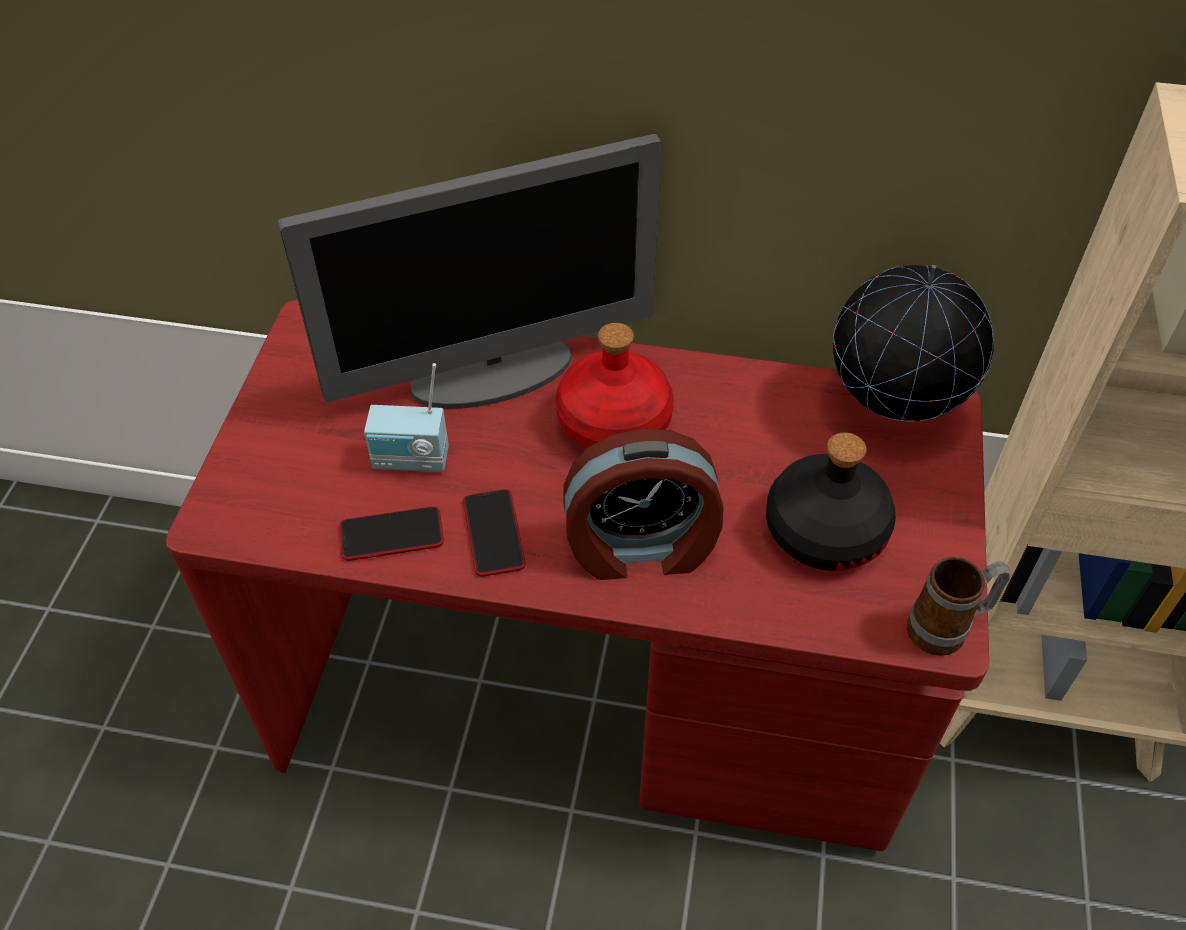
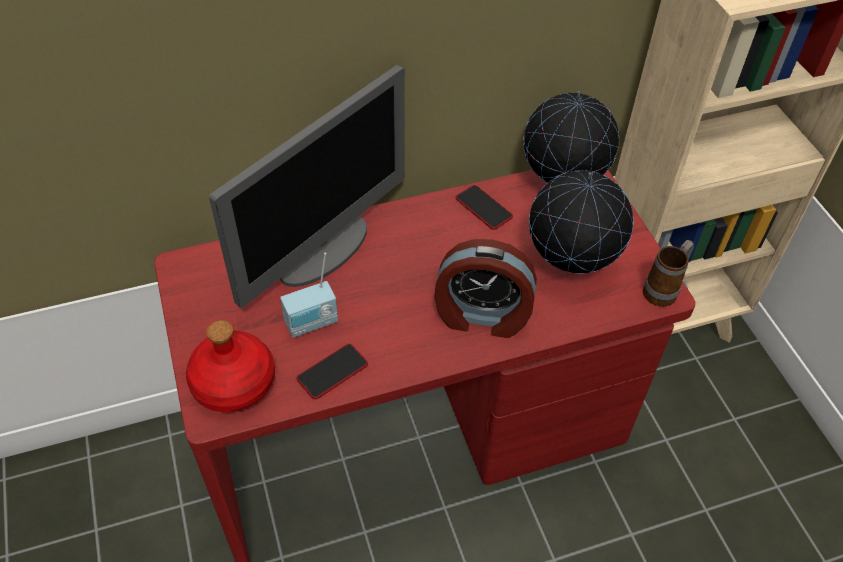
camera: 30 degrees left, 0 degrees up
(494, 533) = (393, 344): phone -> phone (483, 208)
(613, 421) = (416, 250): red bottle -> red bottle (233, 382)
(641, 548) = (482, 316): alarm clock -> alarm clock turned 45 degrees clockwise
(824, 530) = (570, 264): black bottle -> globe

